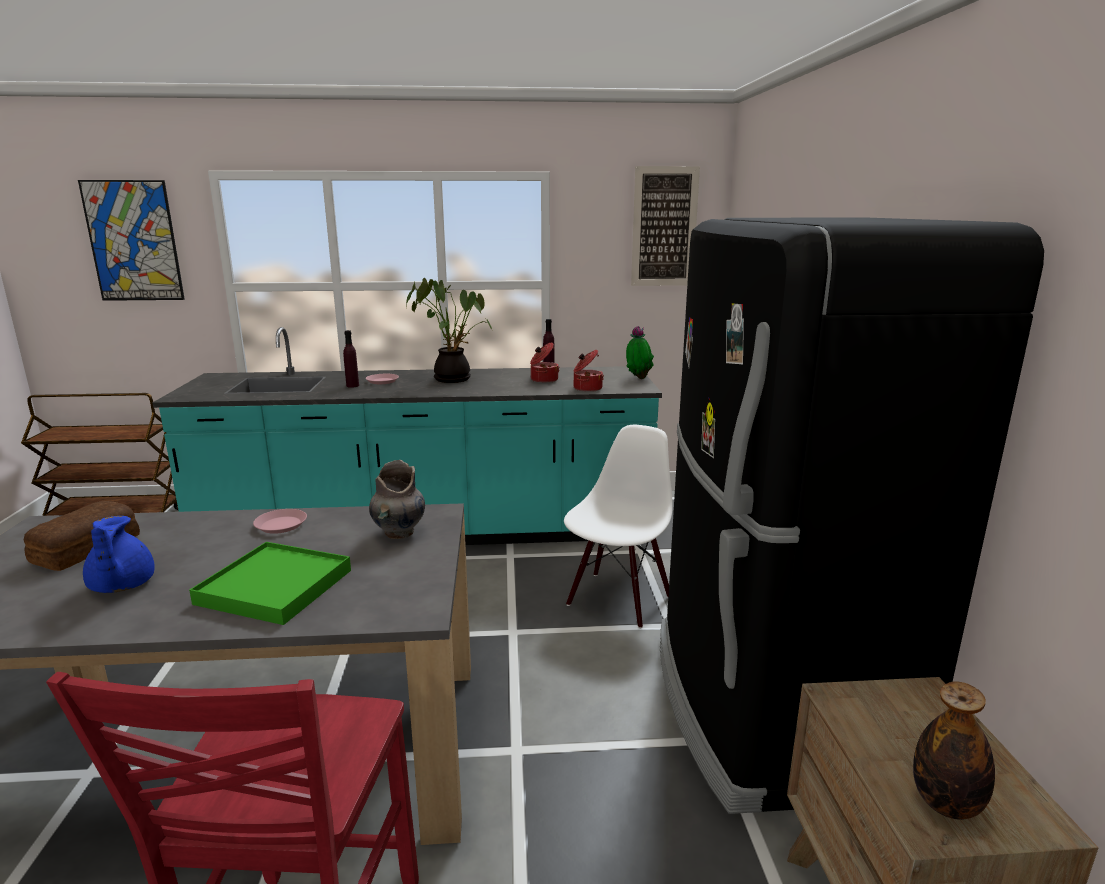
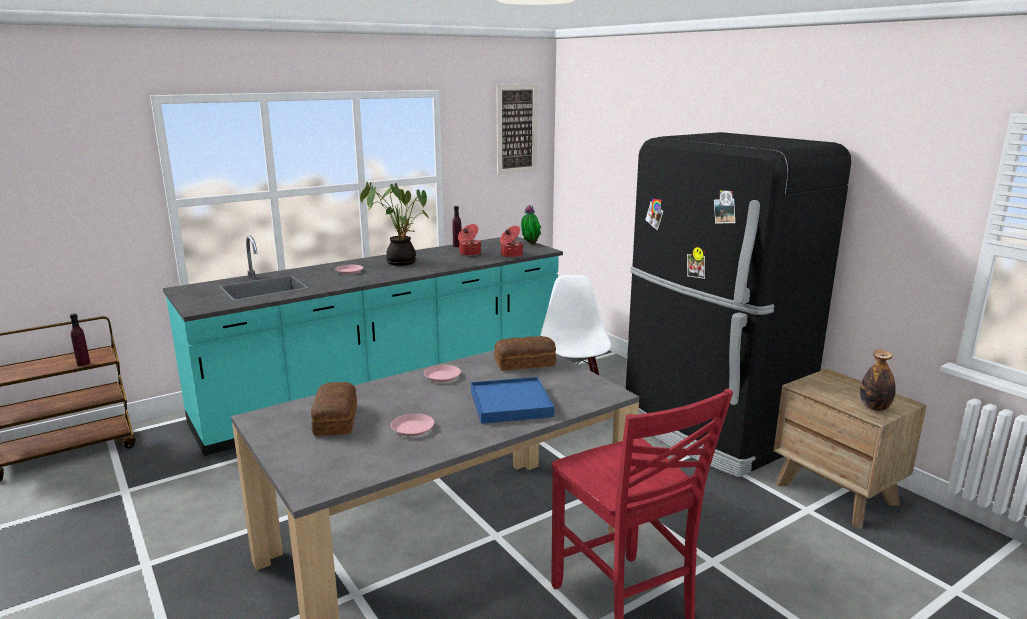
camera: 30 degrees left, 0 degrees up
(120, 586) = (413, 428): blue teapot -> pink plate
(133, 241) = (69, 167): picture -> none
(274, 587) = (510, 404): green tray -> blue tray
(352, 386) = (333, 278): purple bottle -> purple bottle (83, 363)
(399, 533) = (526, 363): grey vase -> bread

